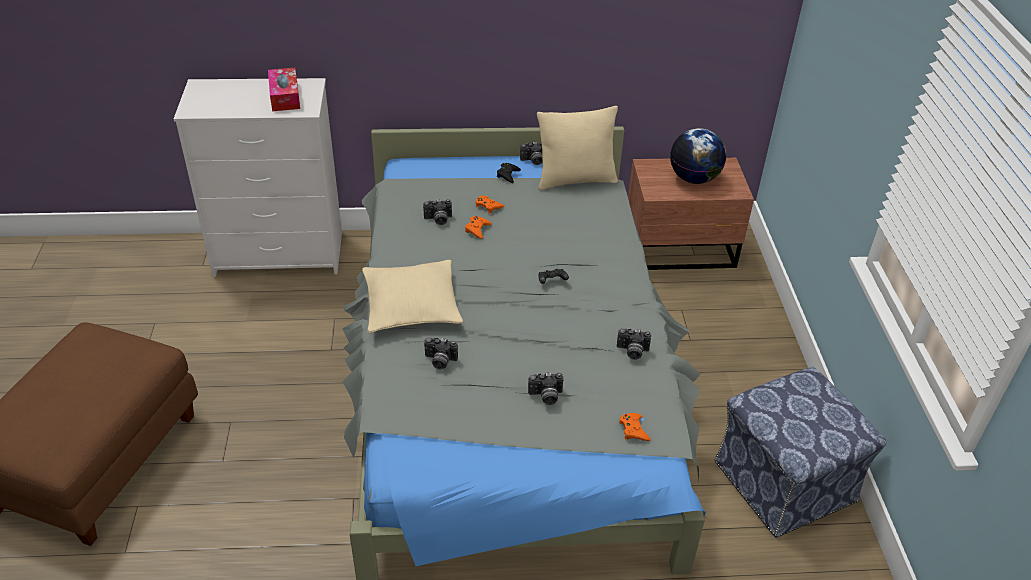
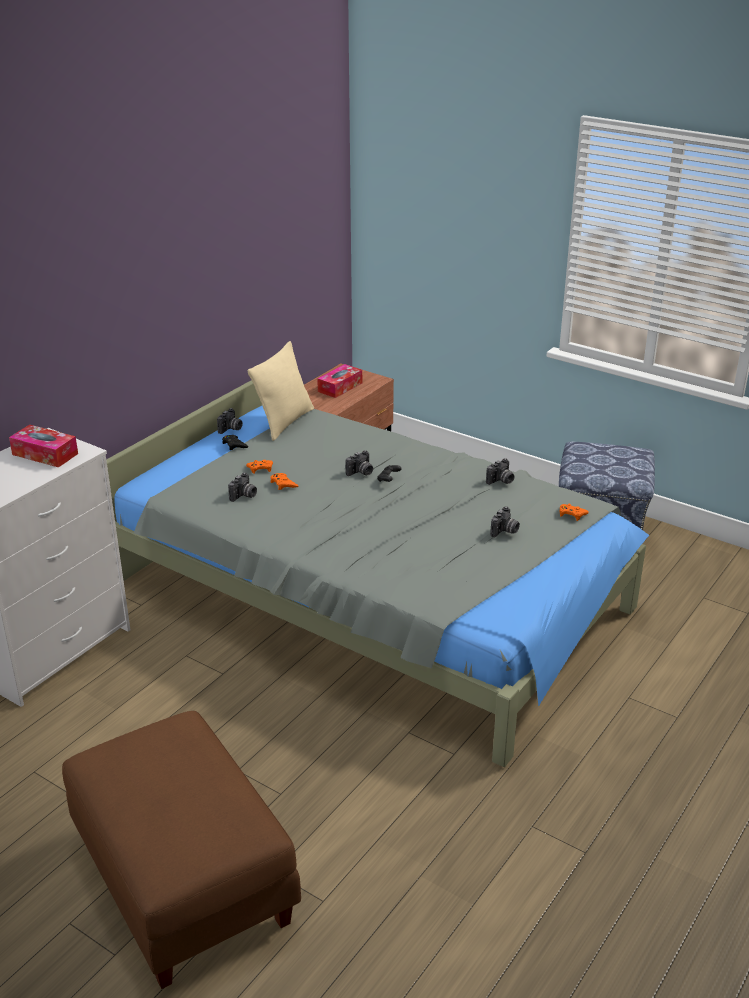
camera: 50 degrees left, 10 degrees down
(411, 306) = (333, 548): beige pillow -> none
(439, 361) = (414, 560): camera -> camera (361, 473)
(694, 178) = (340, 387): globe -> tissue box

